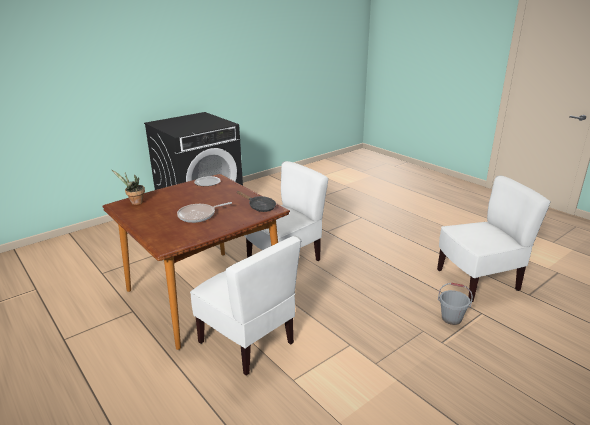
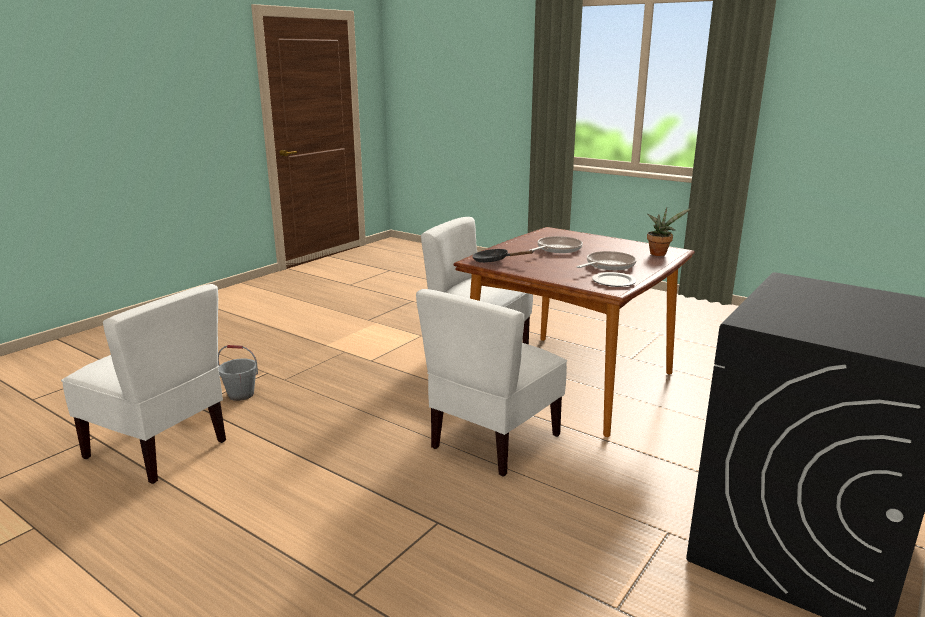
camera: 165 degrees right, 5 degrees down
(190, 195) = (608, 265): none -> frying pan
(478, 281) = (159, 448): white chair -> white chair turned 120 degrees counterclockwise

